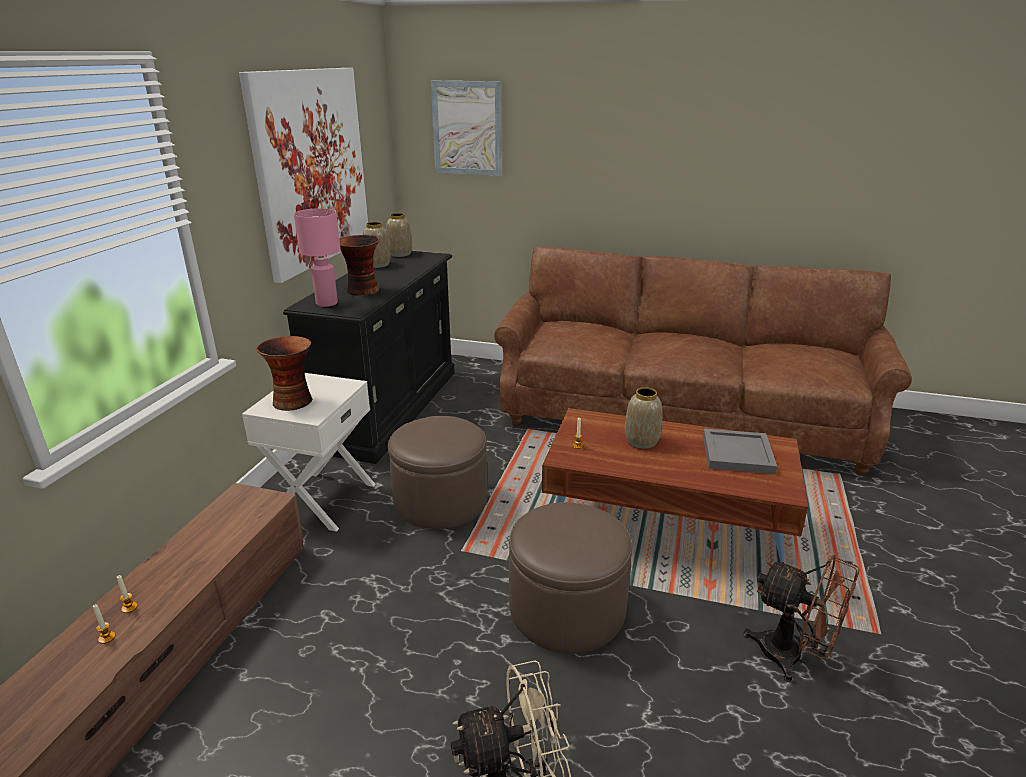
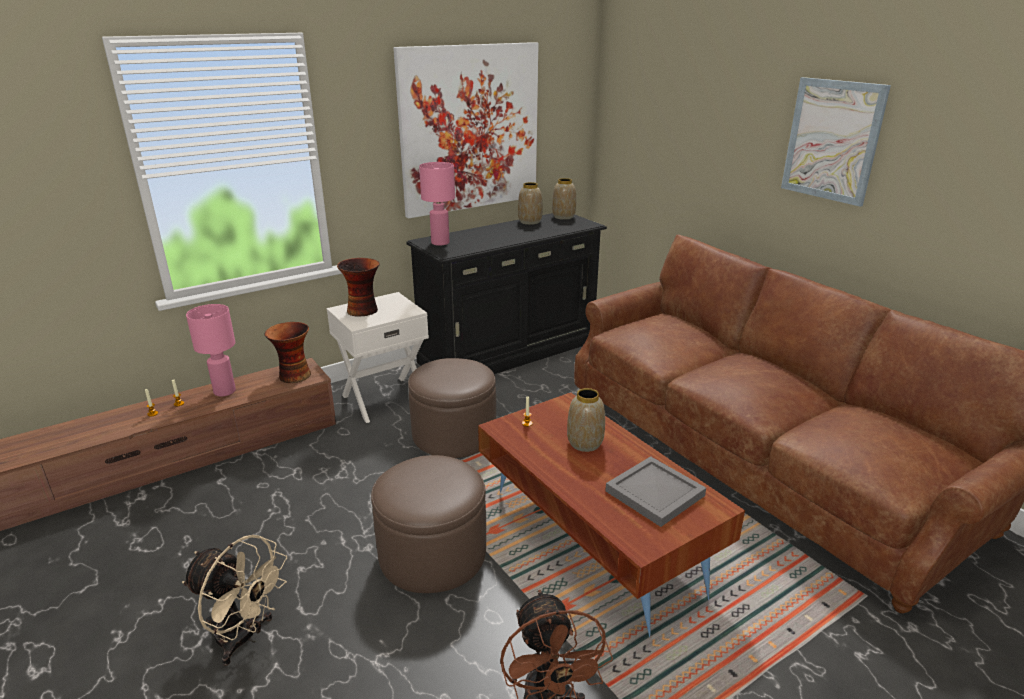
camera: 40 degrees right, 0 degrees up
(177, 565) = (224, 392): none -> pink table lamp
(362, 291) = (479, 240): vase -> vase (293, 376)
(467, 128) = (651, 105): picture -> picture (832, 140)

